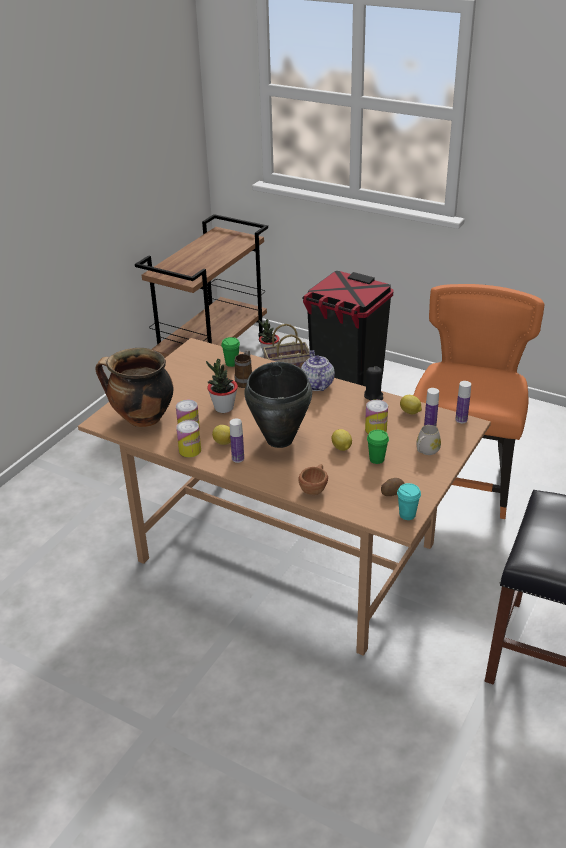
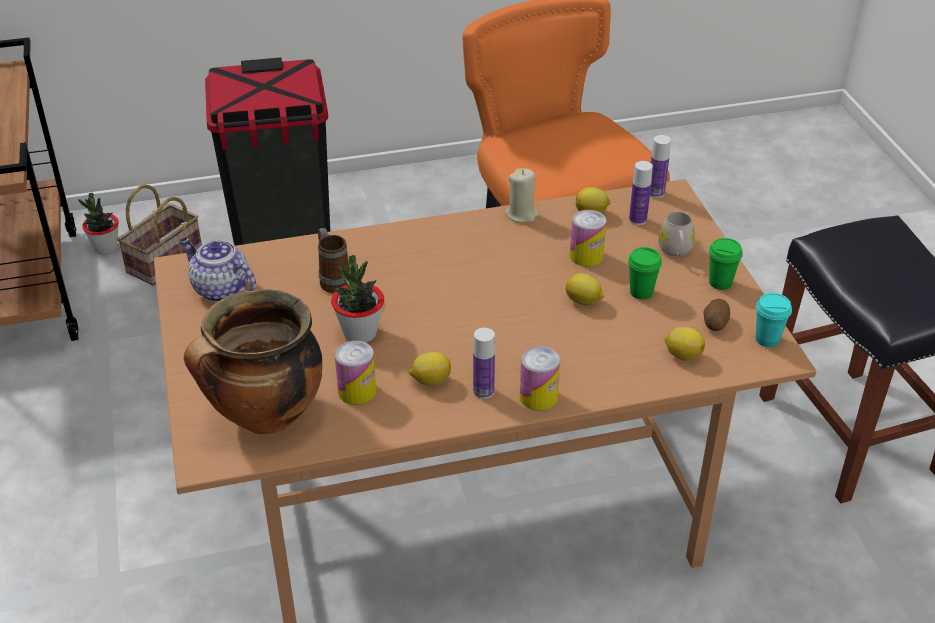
camera: 45 degrees left, 5 degrees up
(190, 450) = (404, 420): can -> can (538, 397)
(231, 363) = (275, 264): green cup -> green cup (720, 283)
(280, 439) = (497, 334): black cooking pot -> none
(315, 488) = (629, 371): brown cup -> none
(316, 384) = (432, 235): teapot -> teapot (220, 289)
(351, 496) = (682, 355): none -> lemon
(373, 396) = (522, 214): black candle -> beige candle

